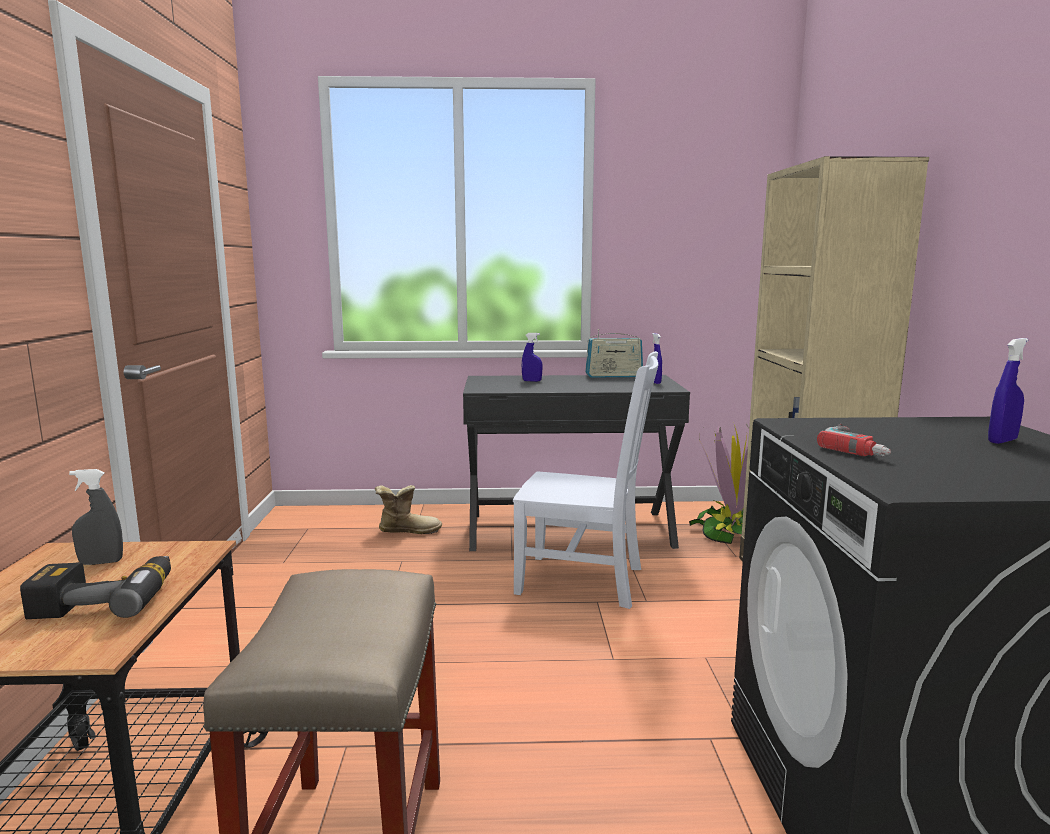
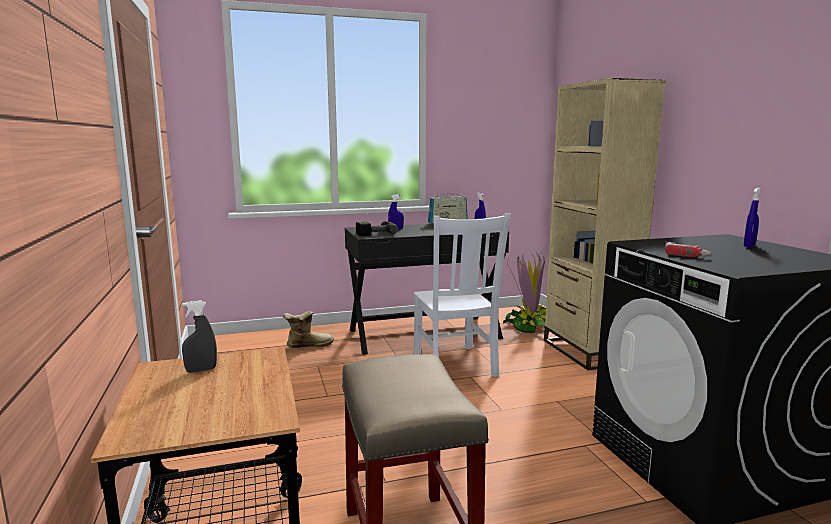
camera: 15 degrees left, 0 degrees up
(107, 598) = (238, 390): power drill -> power drill (375, 233)
(585, 581) = (455, 365): white chair -> white chair turned 75 degrees clockwise

